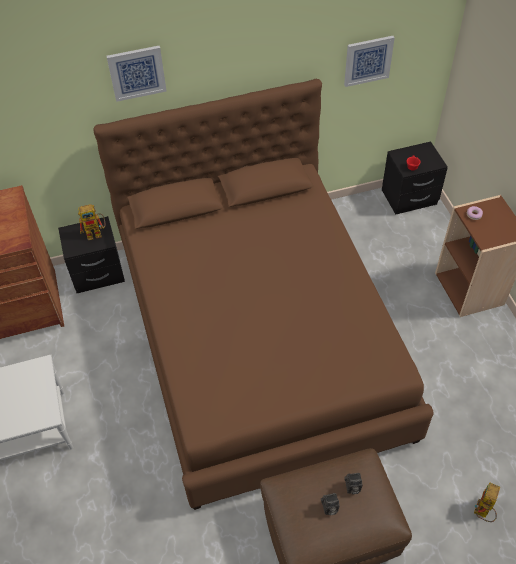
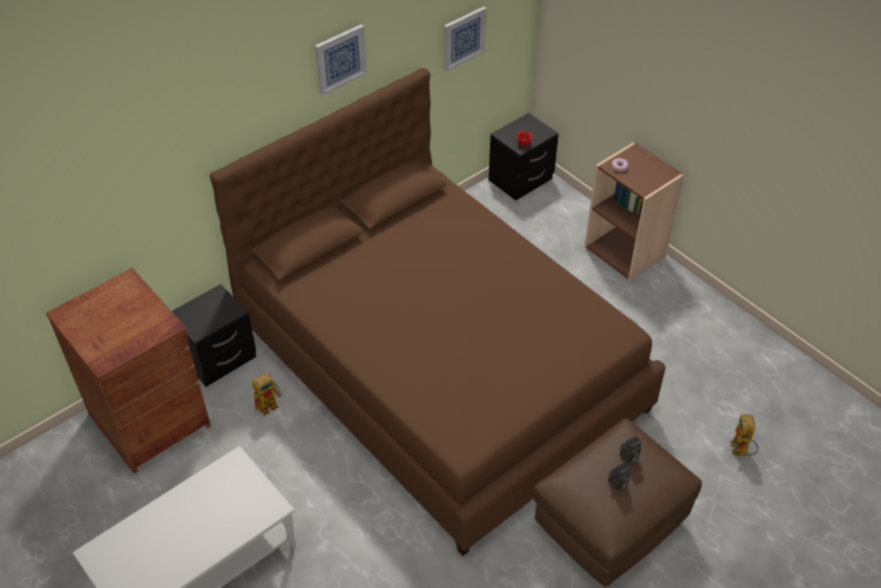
camera: 25 degrees left, 5 degrees down
(97, 233) = (218, 305): toy robot -> toy robot (270, 404)
(137, 72) = (247, 102): picture -> picture (340, 59)

